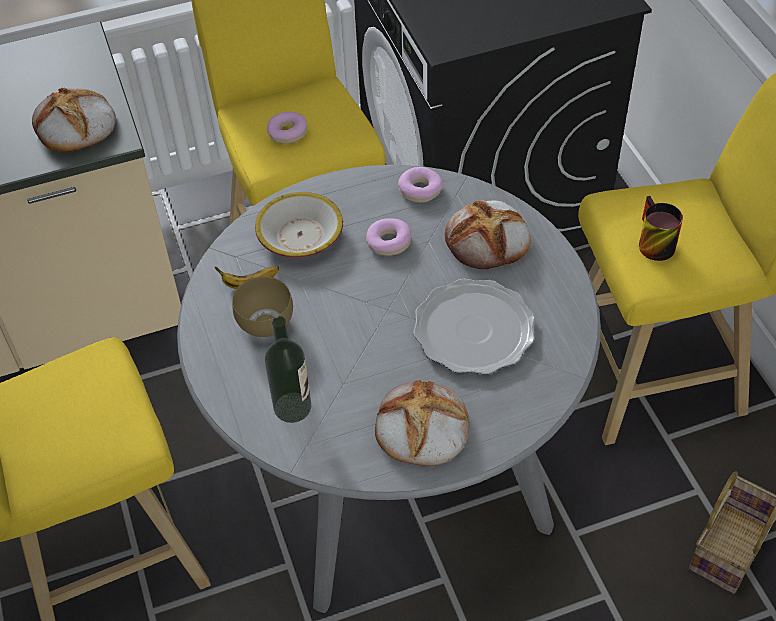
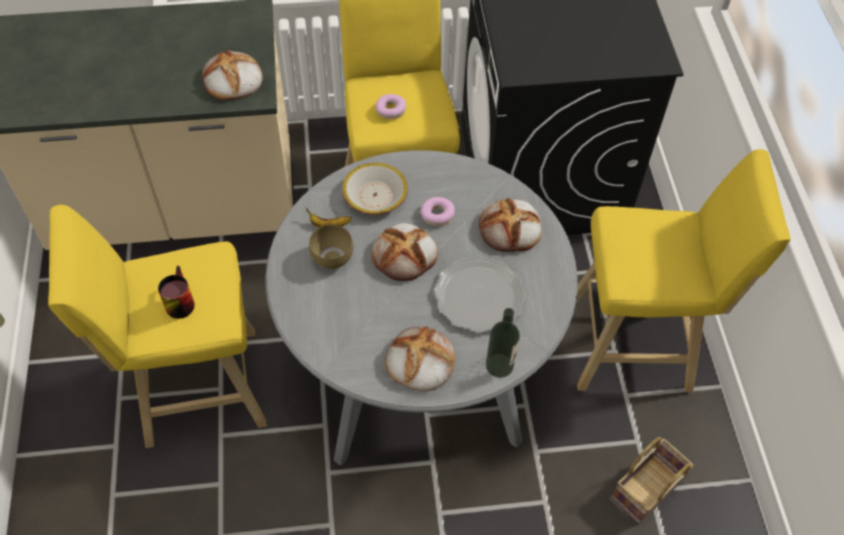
camera: 10 degrees right, 5 degrees up
(292, 407) = (334, 325): bottle -> bottle (499, 365)
(361, 299) = (405, 255): none -> bread
(420, 190) = (472, 179): donut -> none
(651, 242) = (634, 255): mug -> mug (178, 301)

